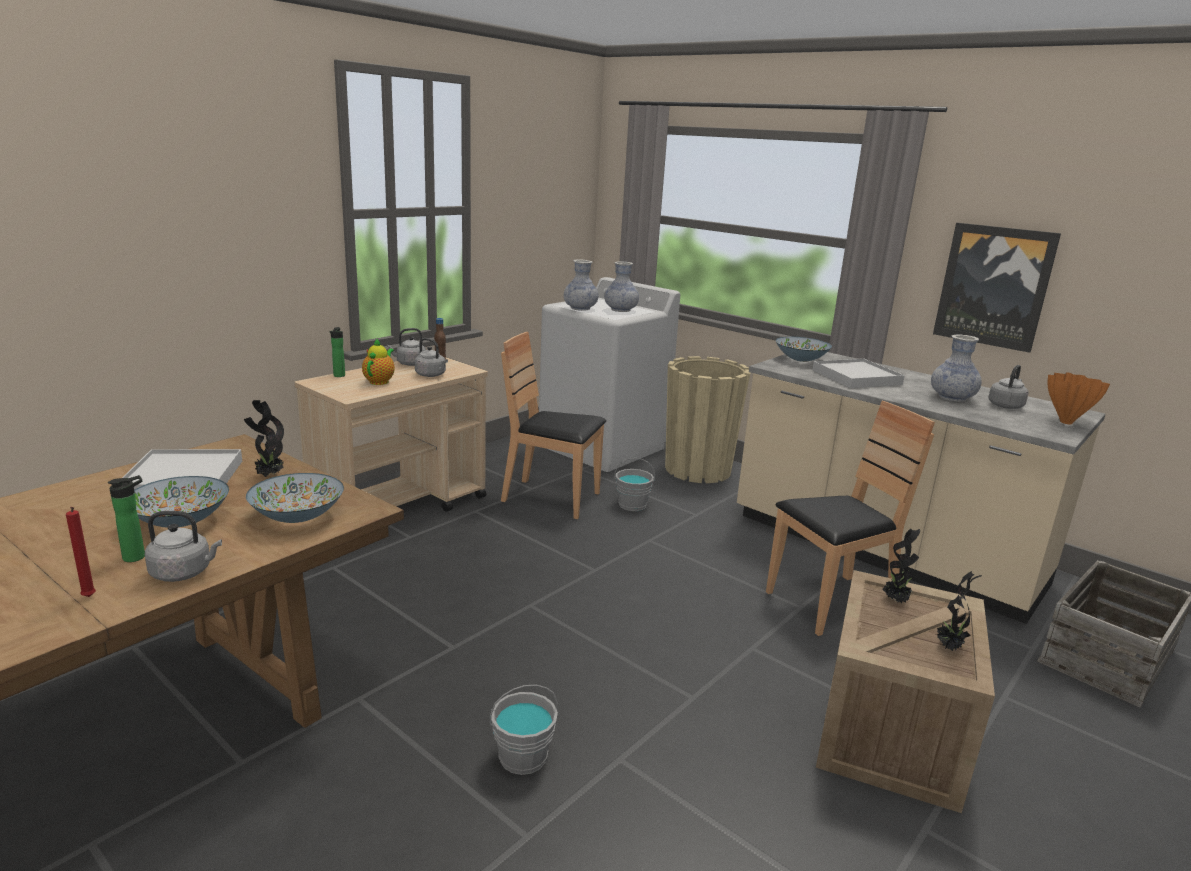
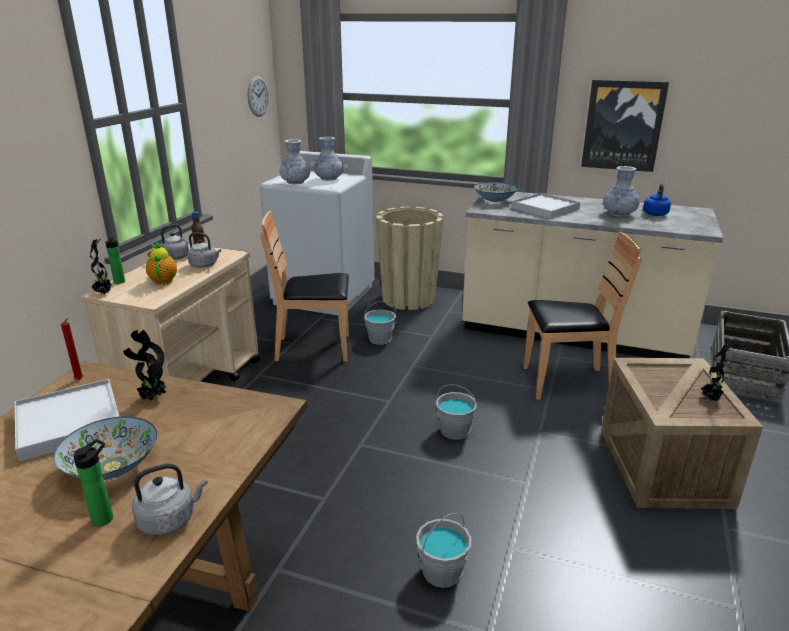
camera: 20 degrees left, 5 degrees up
(89, 598) = (99, 576): red candle -> red candle (80, 380)
(298, 516) = (221, 431): bowl -> none
(569, 211) = (258, 96): none -> wall clock
(648, 620) = (455, 430): none -> grey bucket
(830, 603) = (566, 382): brown chair -> brown chair turned 45 degrees clockwise
(896, 600) = (655, 373): potted plant -> potted plant (104, 293)
(1006, 405) = (655, 214): grey kettle -> blue kettle
(1065, 422) = (699, 220): orange vase -> none

